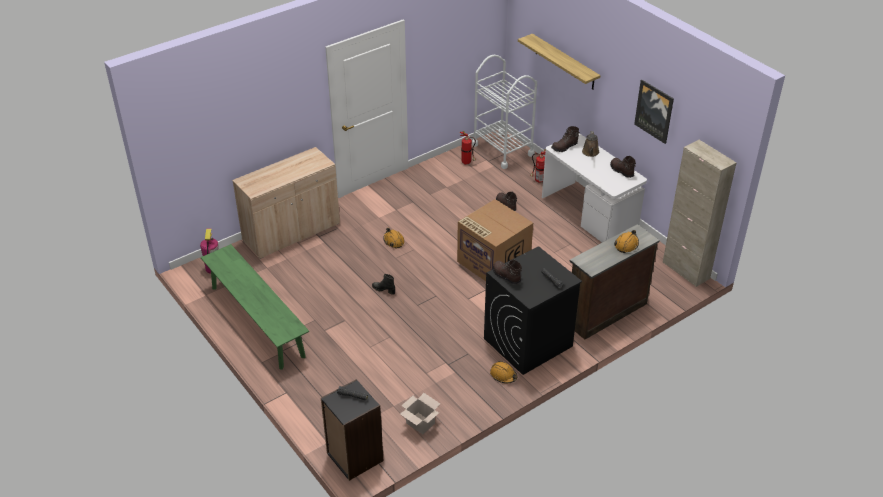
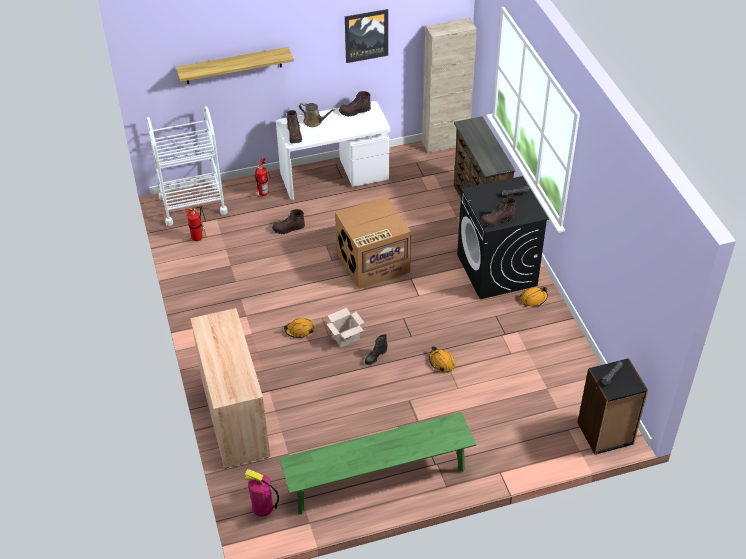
camera: 70 degrees left, 5 degrees up
(419, 423) = (575, 374): cardboard box -> cardboard box (345, 338)
(626, 245) = (480, 136): orange hard hat -> orange hard hat (442, 362)

